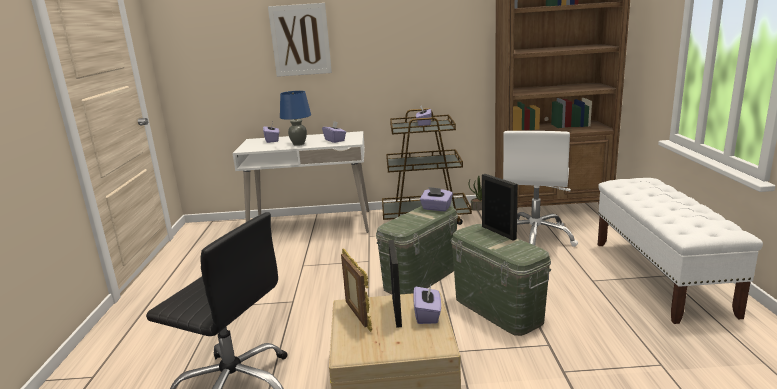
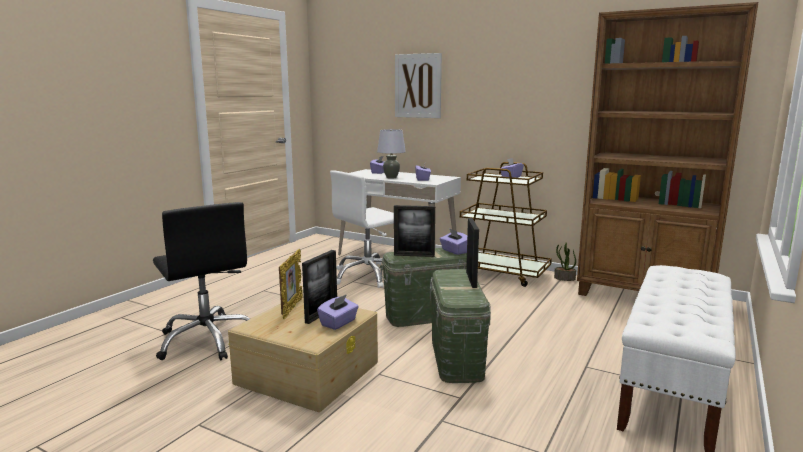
camera: 30 degrees right, 5 degrees down
(298, 144) = (391, 177): blue table lamp -> grey table lamp
(410, 222) = (414, 255): none -> picture frame
(535, 237) = (583, 316): white office chair -> white office chair (368, 275)

